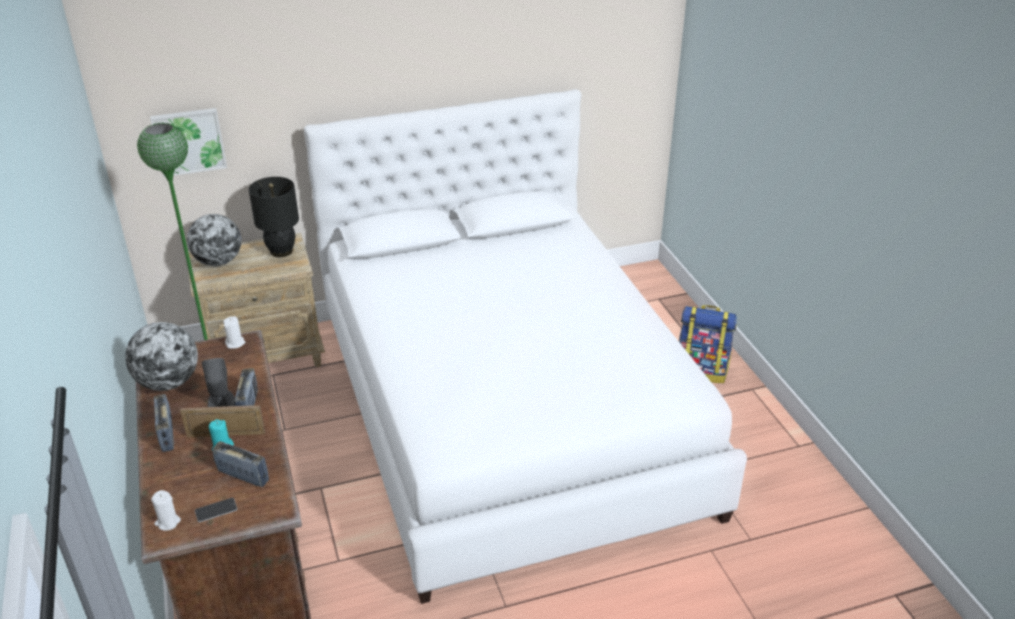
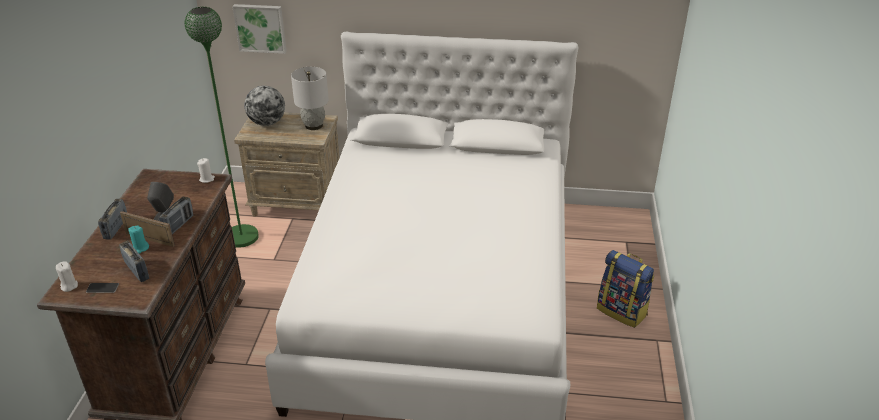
camera: 25 degrees right, 0 degrees up
(169, 382) = (145, 194): globe -> none
(281, 251) = (313, 126): black table lamp -> white table lamp

